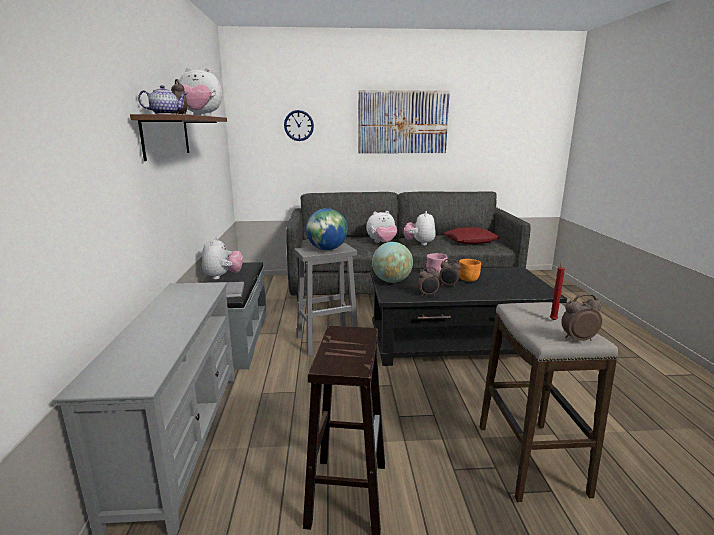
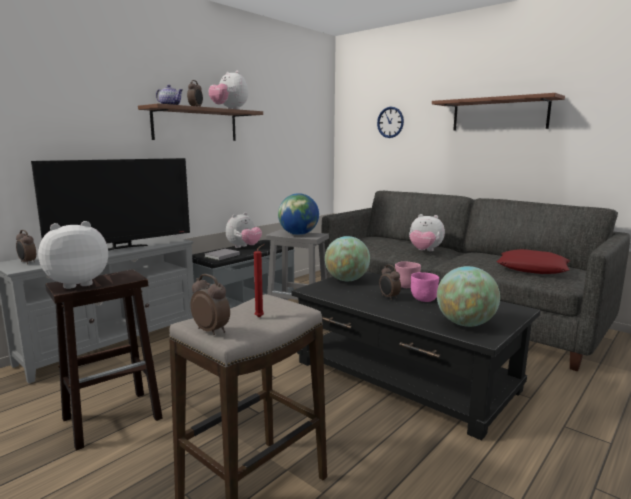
camera: 45 degrees right, 5 degrees down
(177, 312) = (123, 248): none -> television
(402, 122) = (499, 114): picture -> brown shelf
(419, 243) = (459, 258): plush toy -> plush toy (77, 283)
(428, 295) = (345, 297): alarm clock -> alarm clock (27, 262)
(468, 280) = (423, 300): orange bowl -> pink bowl
(523, 288) = (465, 324): none -> globe

